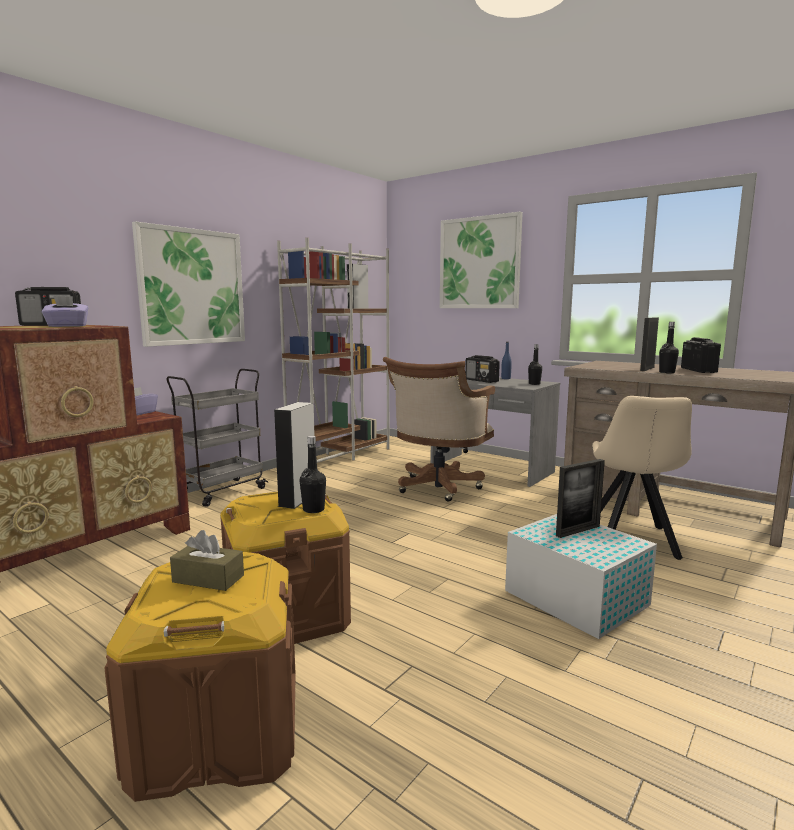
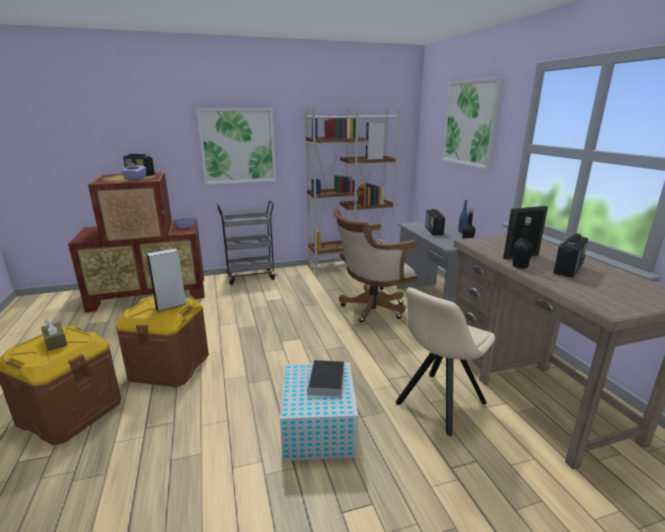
camera: 35 degrees right, 10 degrees up
(313, 509) = (163, 315): black bottle -> none
(578, 531) = (326, 382): picture frame -> book

